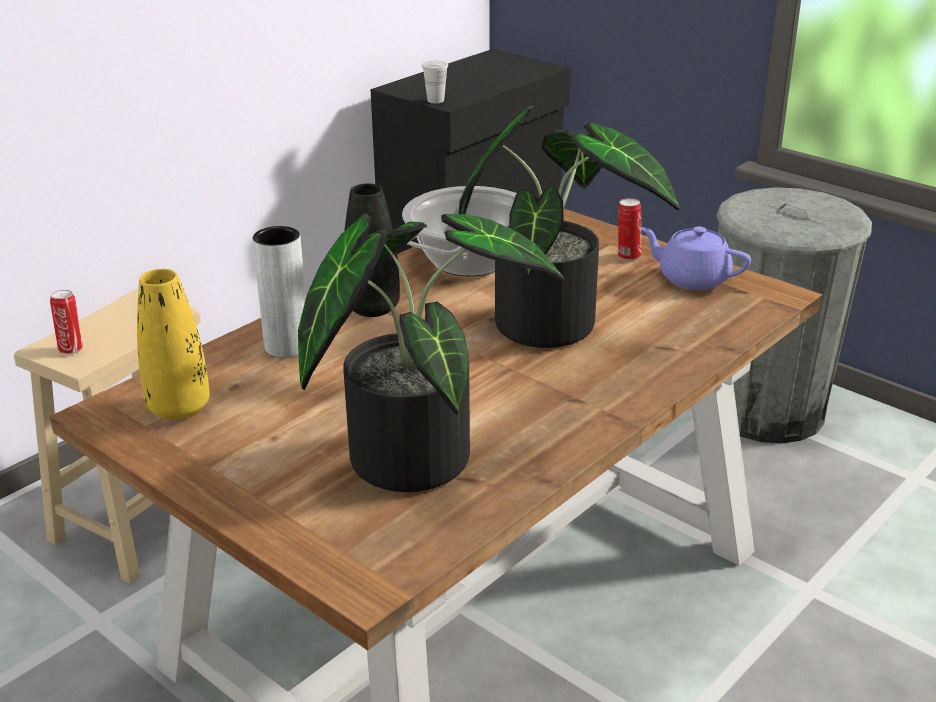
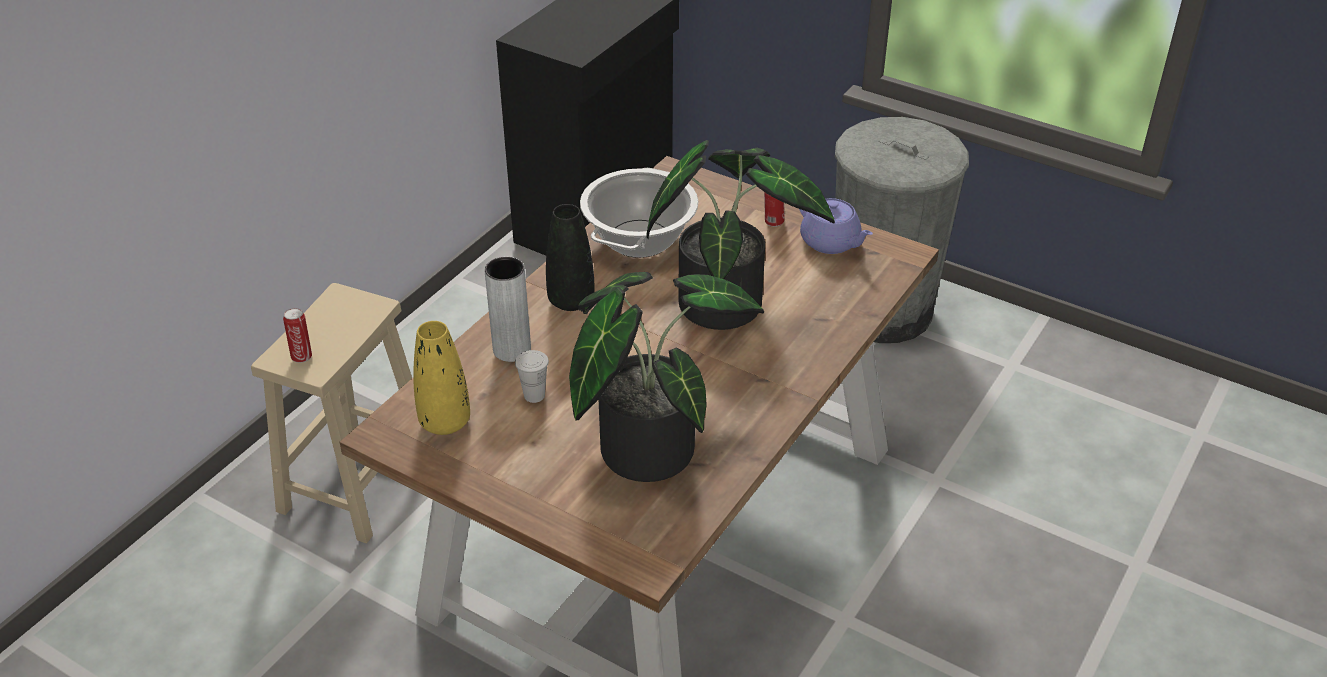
camera: 10 degrees left, 10 degrees up
(435, 100) = (563, 52): white cup -> white cup (534, 395)
(692, 279) = (831, 242): purple teapot -> purple teapot turned 150 degrees counterclockwise

